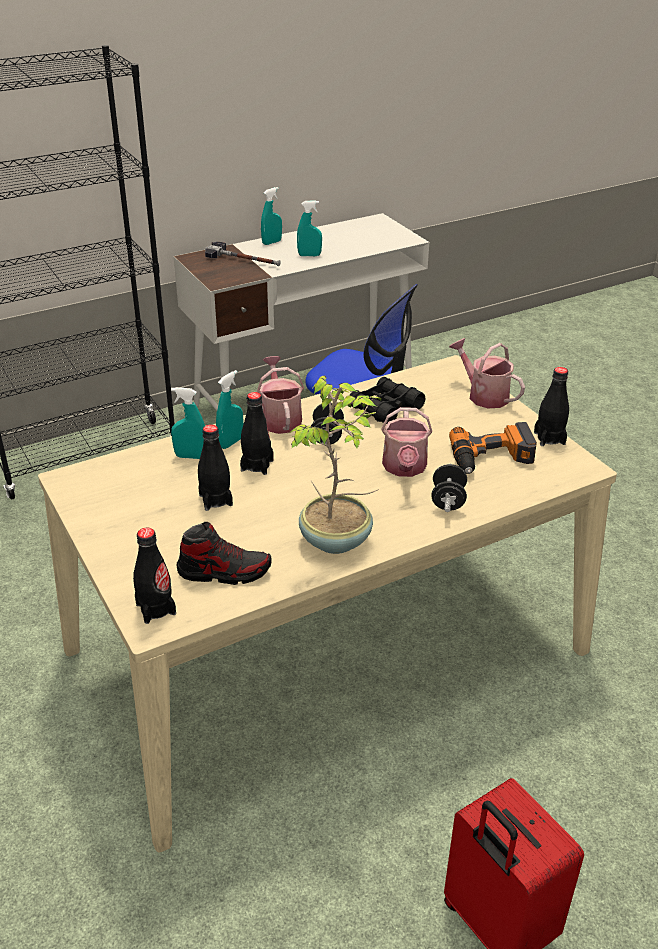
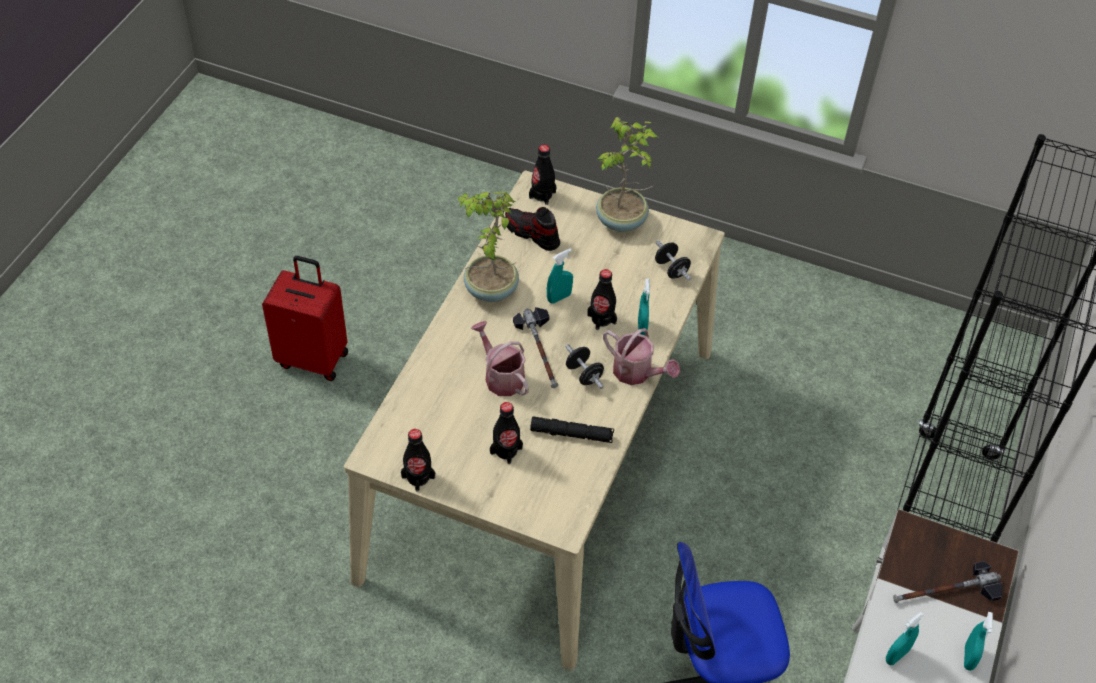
camera: 140 degrees right, 15 degrees up
(114, 533) = (622, 221): none -> potted plant
(191, 456) = (652, 300): turquoise spray bottle -> turquoise spray bottle (559, 297)
(215, 500) = (594, 276): black bottle -> black bottle (506, 450)
(224, 572) = (532, 234): shoe -> shoe turned 75 degrees clockwise
(344, 469) = (541, 350): none -> hammer
(385, 408) = (571, 434): black binoculars -> black flashlight
(448, 501) = (447, 363): black dumbbell -> black dumbbell (671, 269)
(483, 395) = (508, 503): watering can -> none
(492, 458) = (447, 425): power drill -> none

